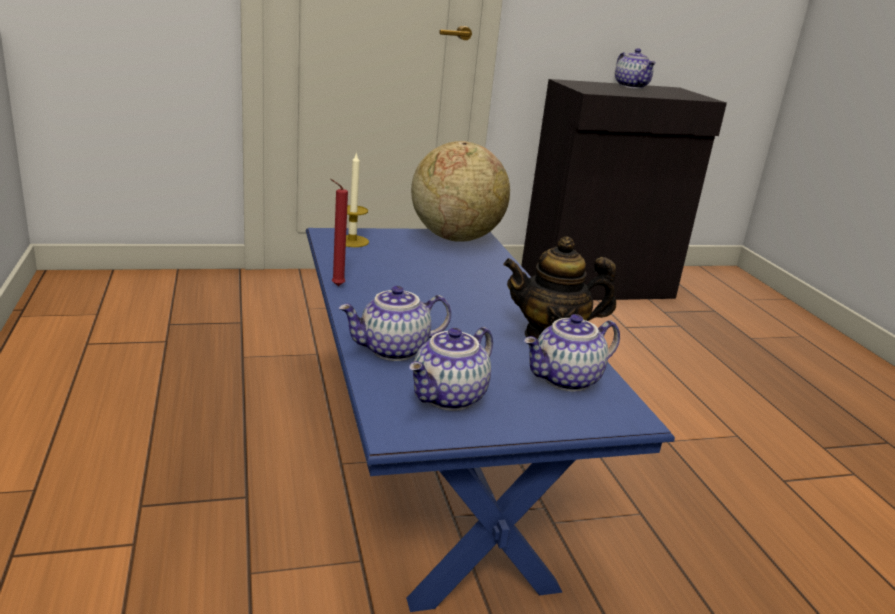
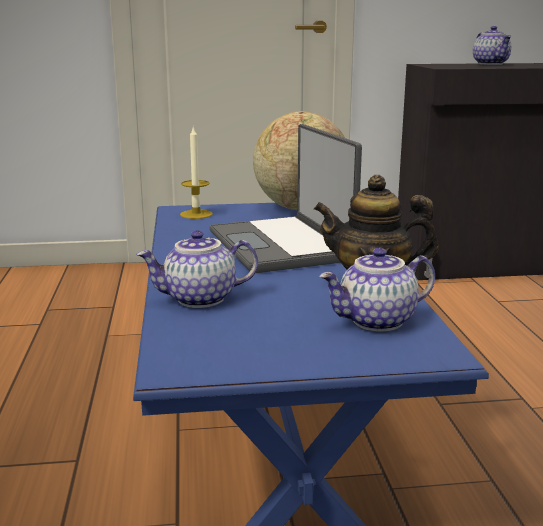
camera: 10 degrees right, 5 degrees down
(335, 286) = (164, 249): red candle -> none
(450, 398) = (242, 339): teapot -> none
(452, 286) = (282, 246): none -> laptop

